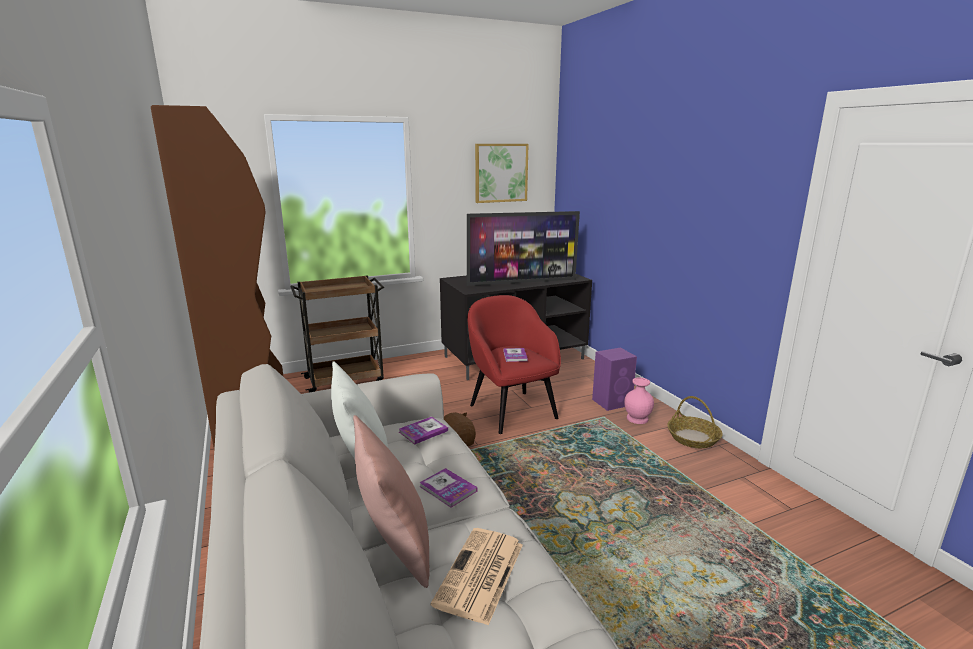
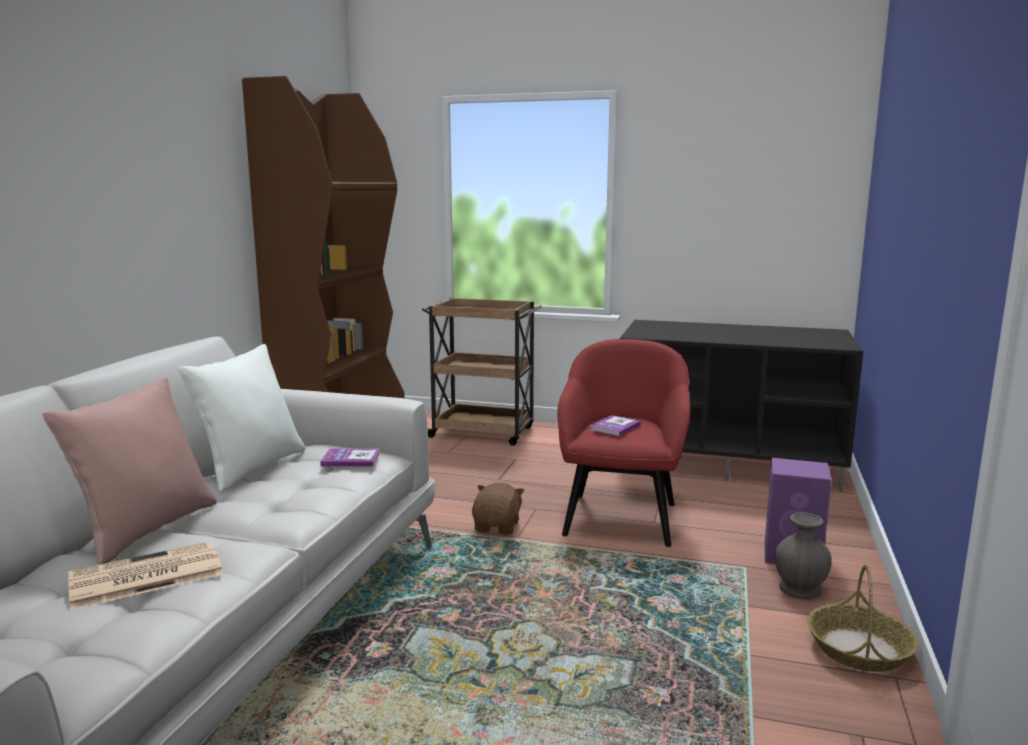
camera: 40 degrees right, 5 degrees down
(448, 489) = (267, 508): book -> none
(501, 173) = (761, 170): picture -> none
(522, 282) = (735, 338): television -> none
(637, 418) = (801, 589): pink vase -> grey vase

